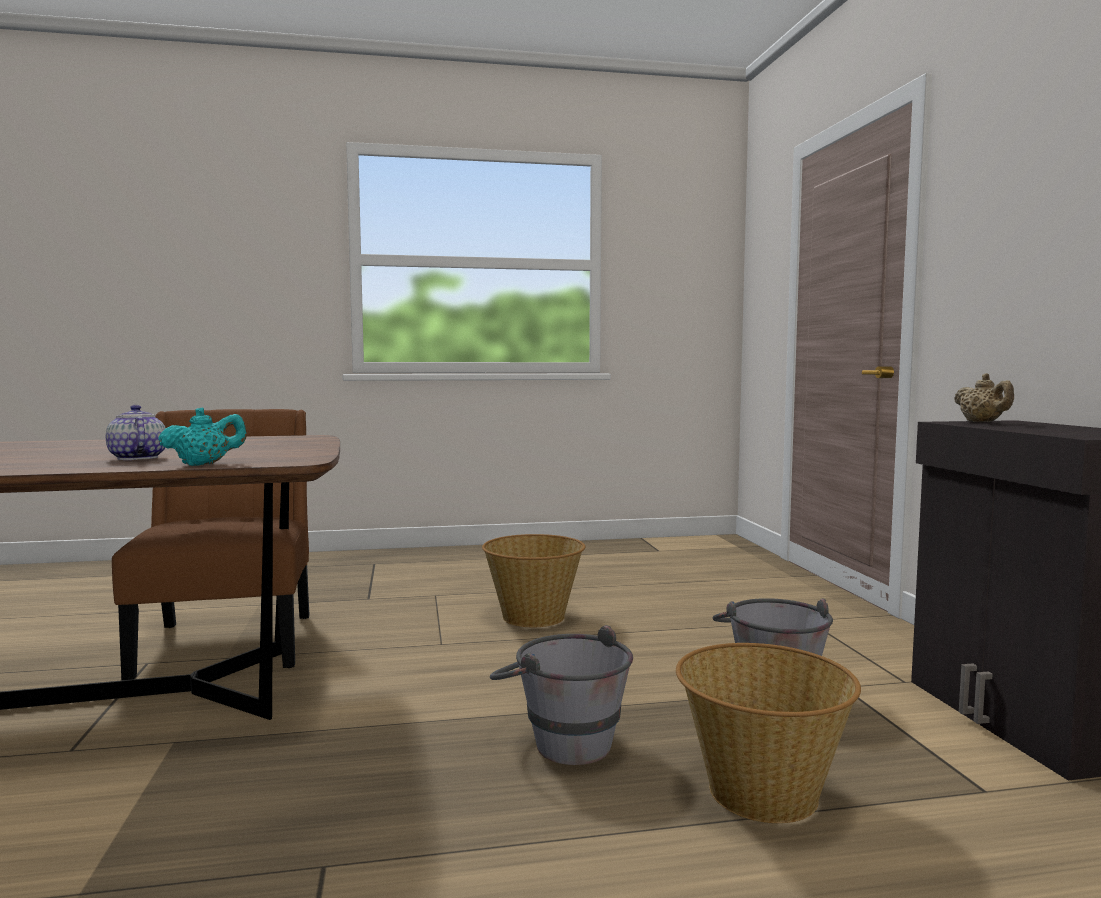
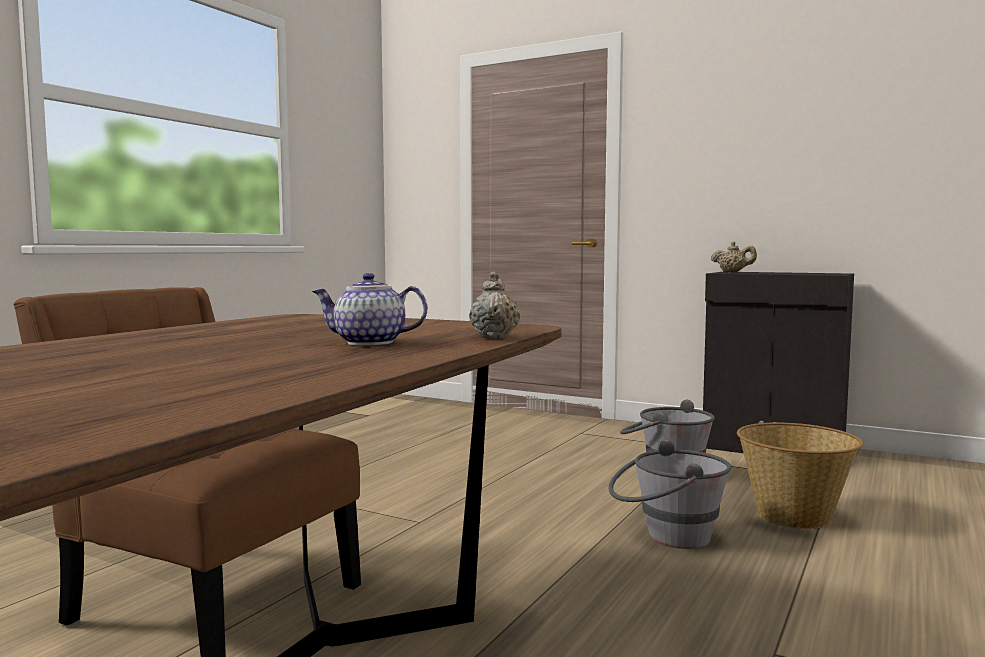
camera: 50 degrees left, 0 degrees up
(205, 464) = (494, 337): turquoise teapot -> beige teapot
(534, 616) = (425, 481): basket -> none

